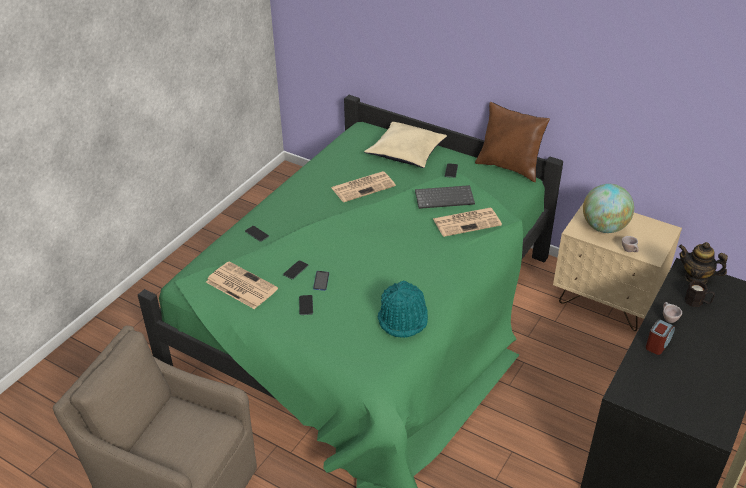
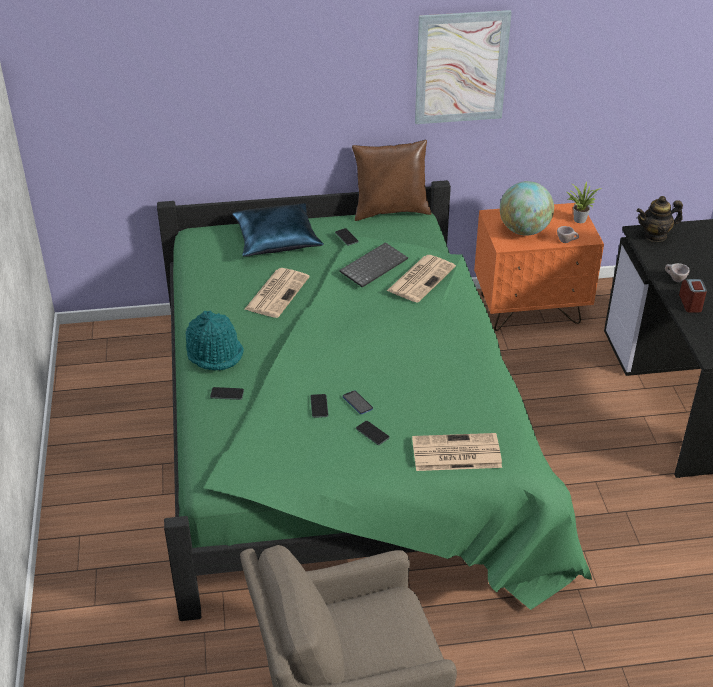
camera: 40 degrees left, 0 degrees up
(240, 285) = (283, 451): newspaper -> newspaper (455, 453)
(403, 318) = (474, 395): turquoise hat -> turquoise hat (214, 352)
(407, 152) = (277, 239): beige pillow -> blue pillow
(587, 65) = (461, 67): none -> picture
(606, 301) = (530, 310): beige nightstand -> orange nightstand
(662, 239) = (579, 219): none -> potted plant
(697, 302) = (678, 255): black mug -> none

